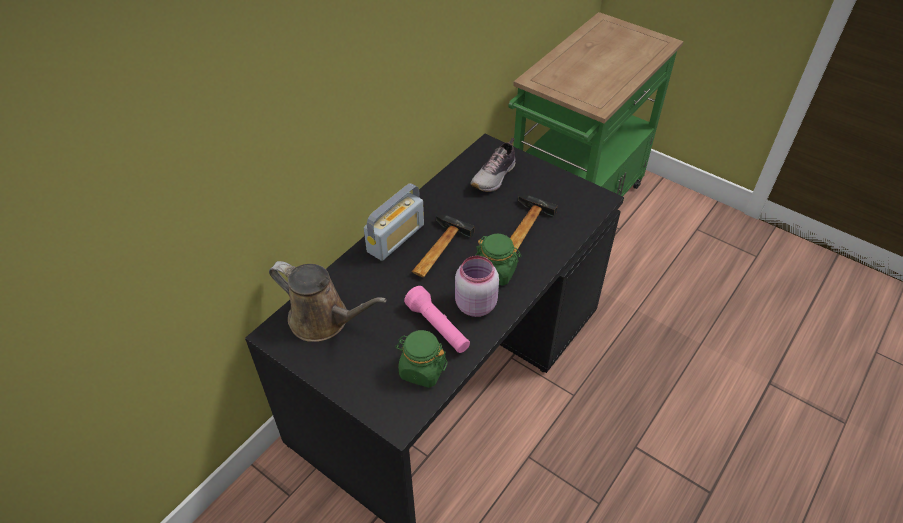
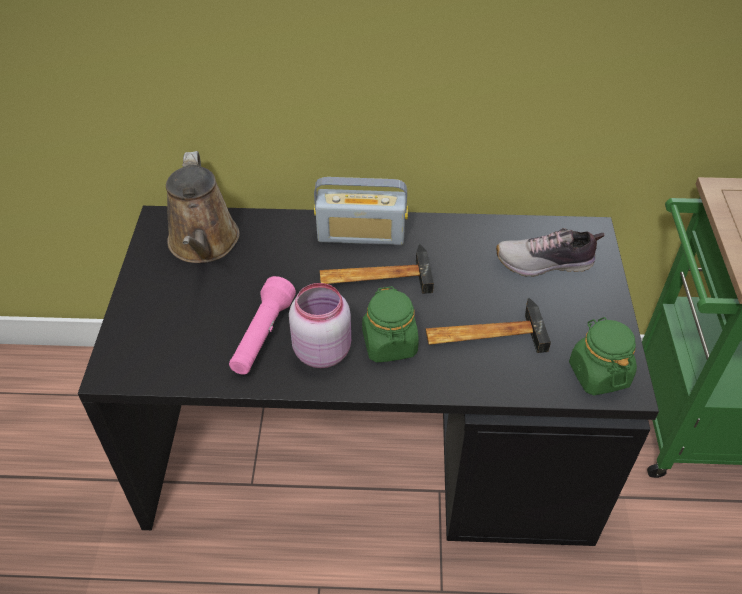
camera: 55 degrees right, 0 degrees up
(422, 370) = (193, 353): green jar -> green jar (598, 374)

